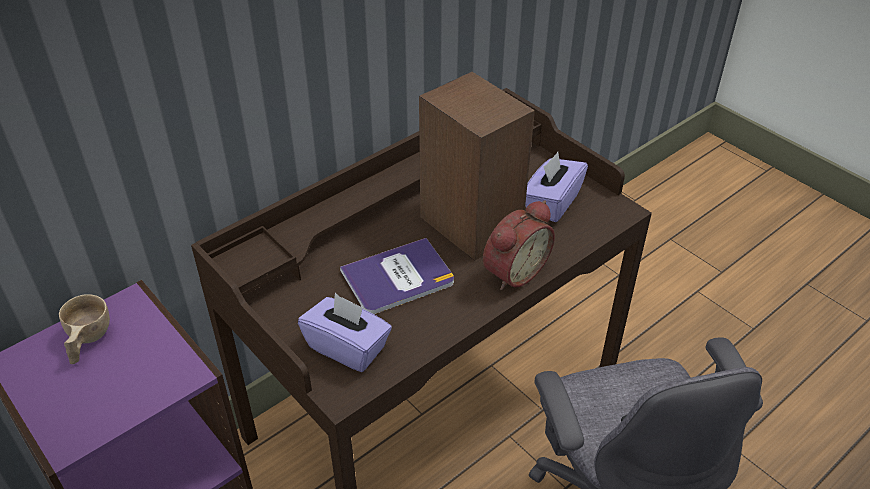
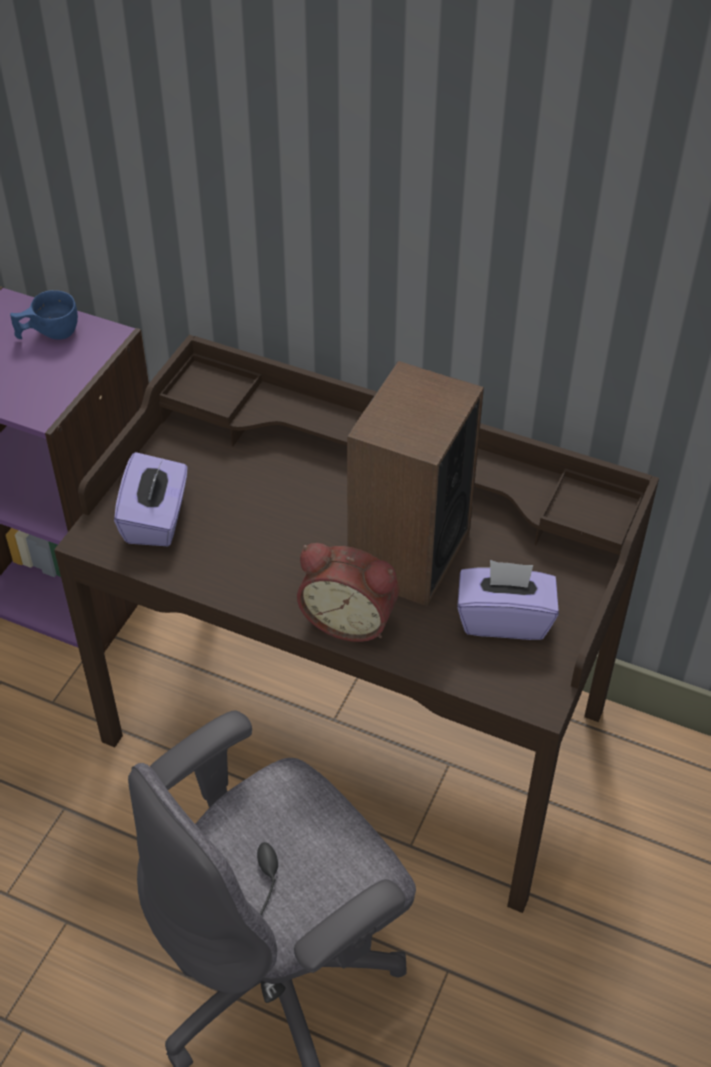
camera: 65 degrees right, 5 degrees up
(87, 341) = (48, 334): beige cup -> blue cup
(398, 277) = (279, 521): book -> none

